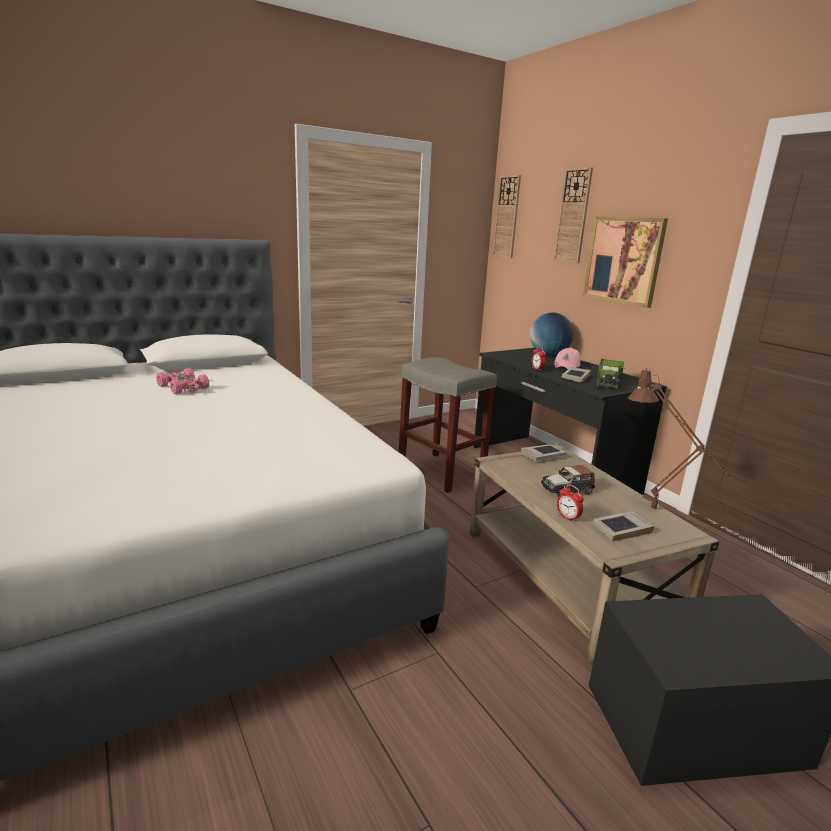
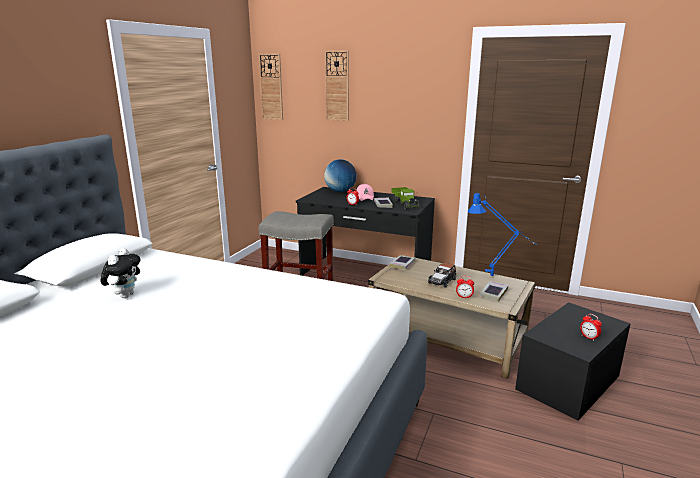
camera: 35 degrees left, 0 degrees up
(184, 387) = (125, 295): pink toy car -> plush toy
(624, 260) = (386, 116): picture -> none
(660, 512) = (496, 277): brown table lamp -> blue table lamp
(721, 657) = (589, 337): none -> alarm clock

